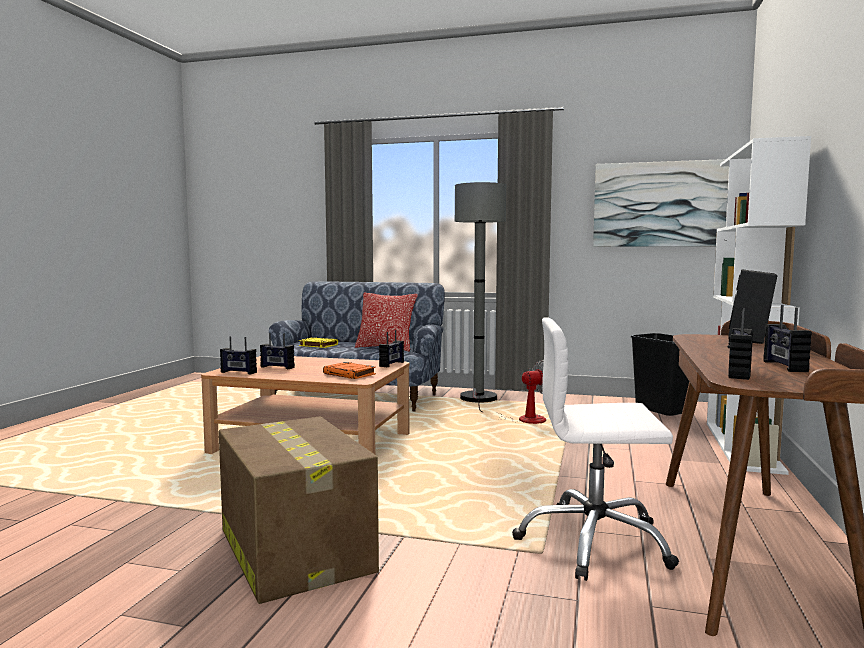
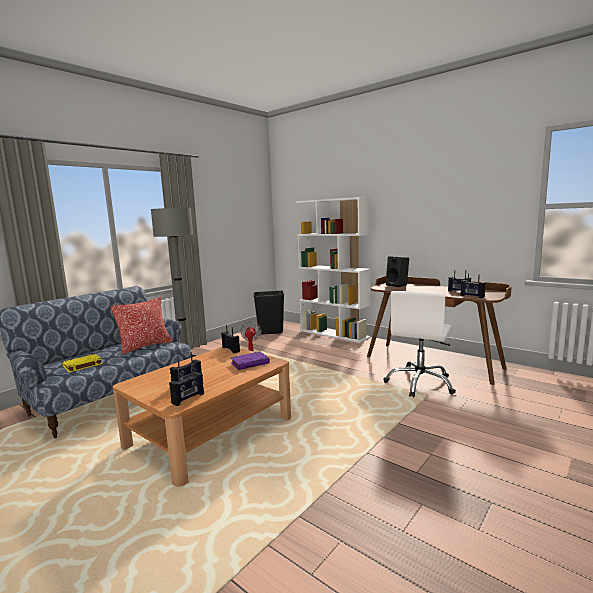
camera: 65 degrees left, 5 degrees up
(294, 549) = (404, 457): cardboard box -> none
(350, 374) = (250, 363): orange book -> purple book
(658, 204) = (242, 219): picture -> none

